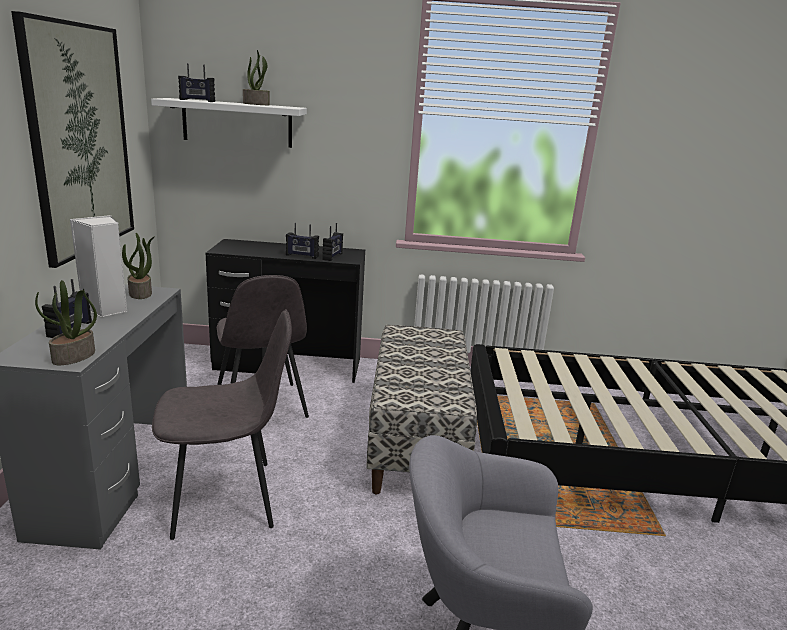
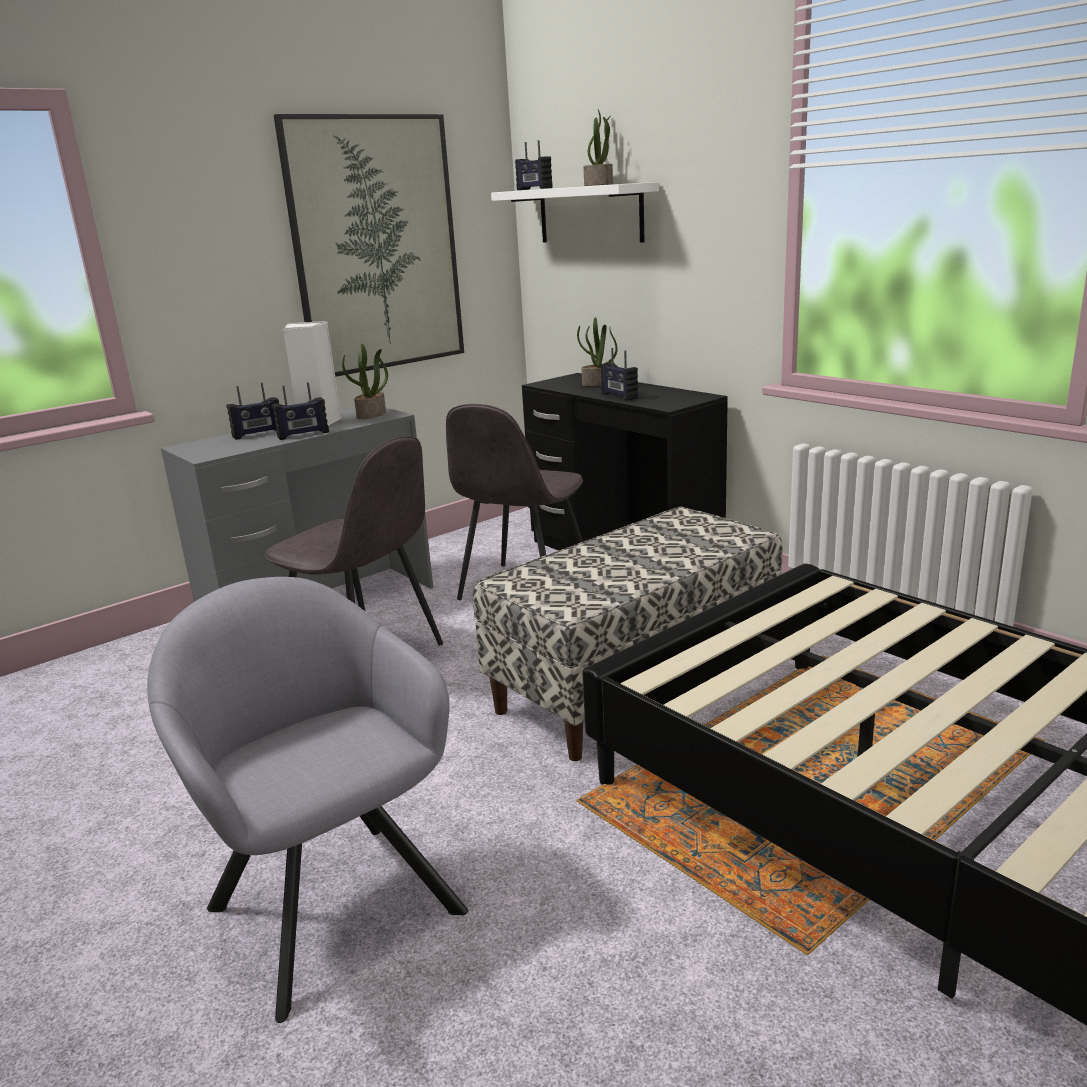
camera: 50 degrees right, 0 degrees up
(74, 357) = (214, 453): potted plant -> potted plant (599, 384)
(333, 256) = (656, 400): radio -> radio (303, 435)

